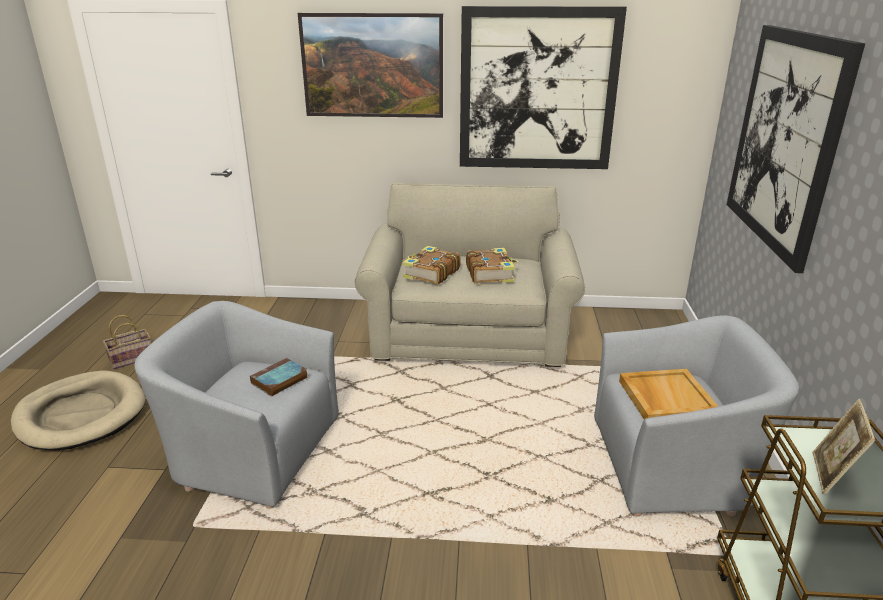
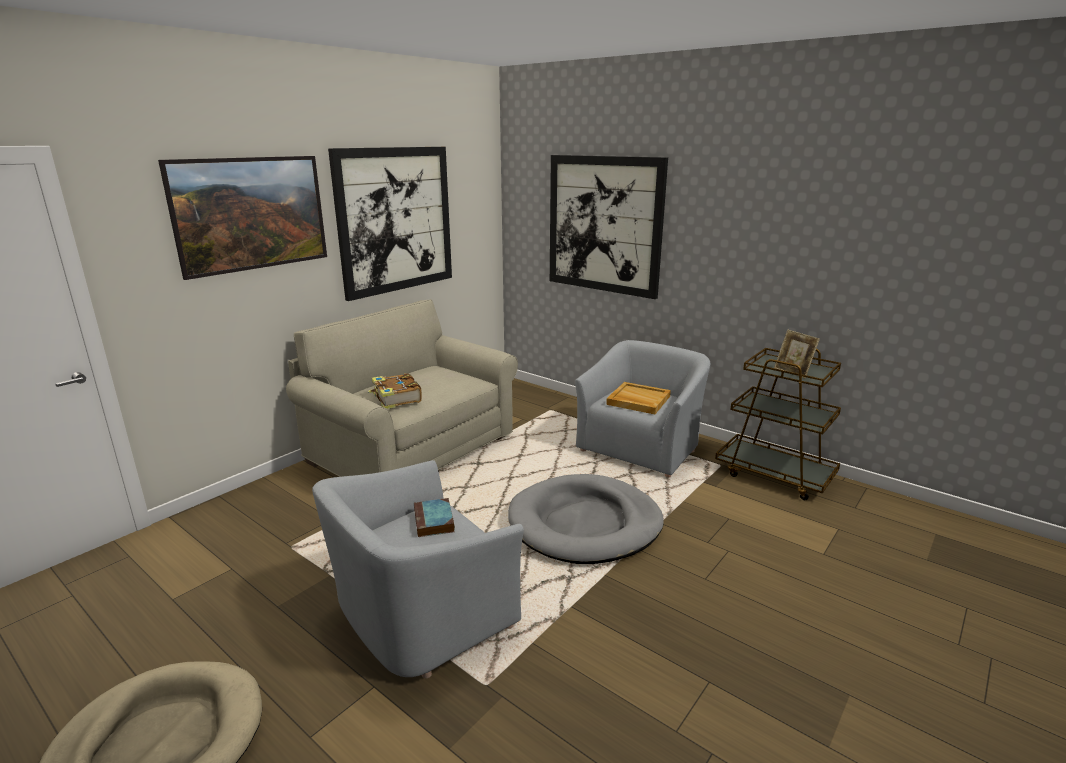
camera: 55 degrees left, 5 degrees down
(132, 358) = (98, 665): basket -> none
(464, 487) = (585, 524): none -> grey dog bed
(490, 273) = (436, 381): book -> none

